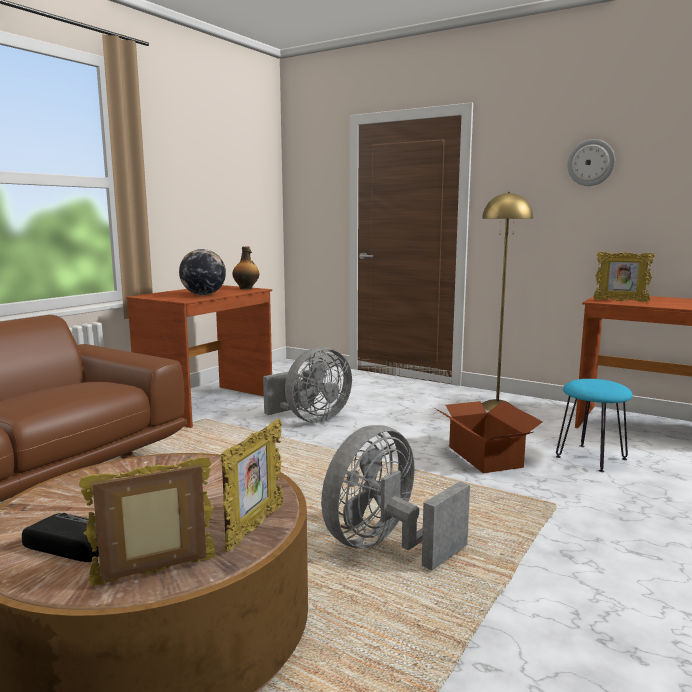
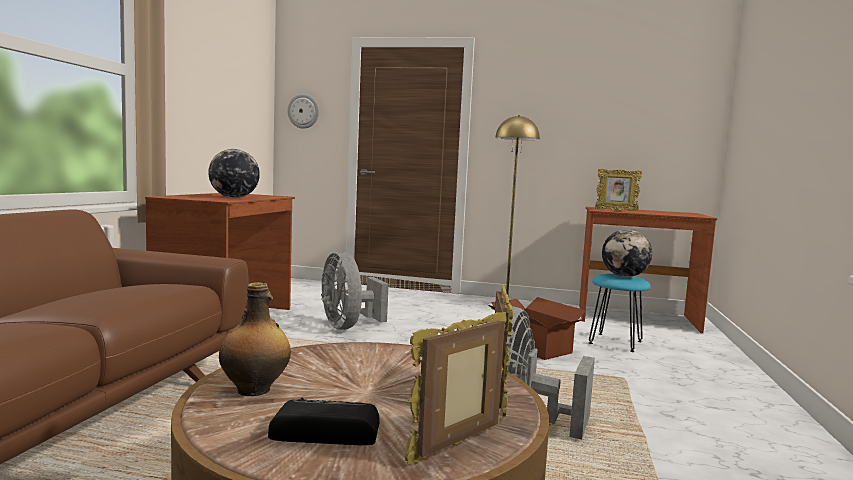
camera: 20 degrees left, 5 degrees down
(246, 288) = (267, 195): bottle -> bottle (255, 390)
(311, 419) = (348, 326): grey fan -> grey fan turned 120 degrees clockwise
(591, 163) = (577, 97): wall clock -> wall clock (303, 111)
(601, 384) = (624, 276): none -> globe

